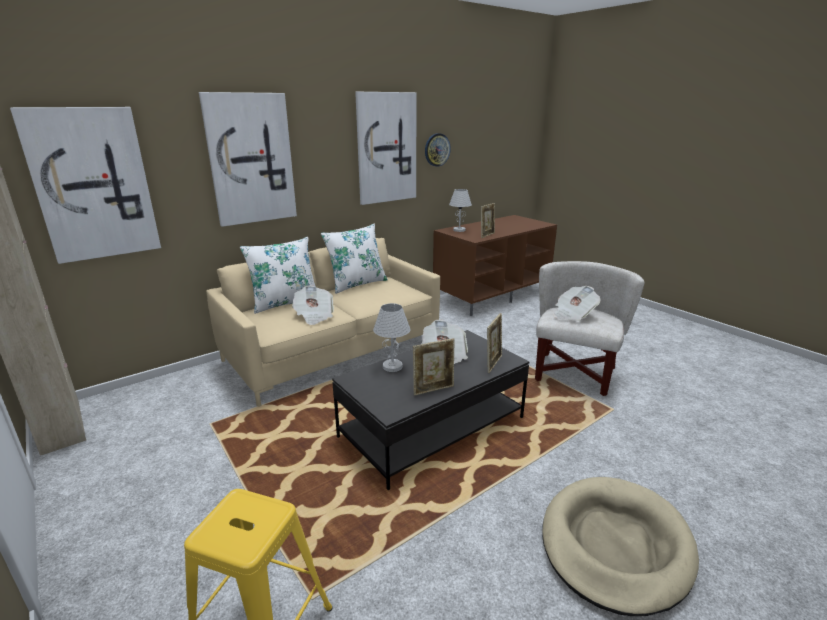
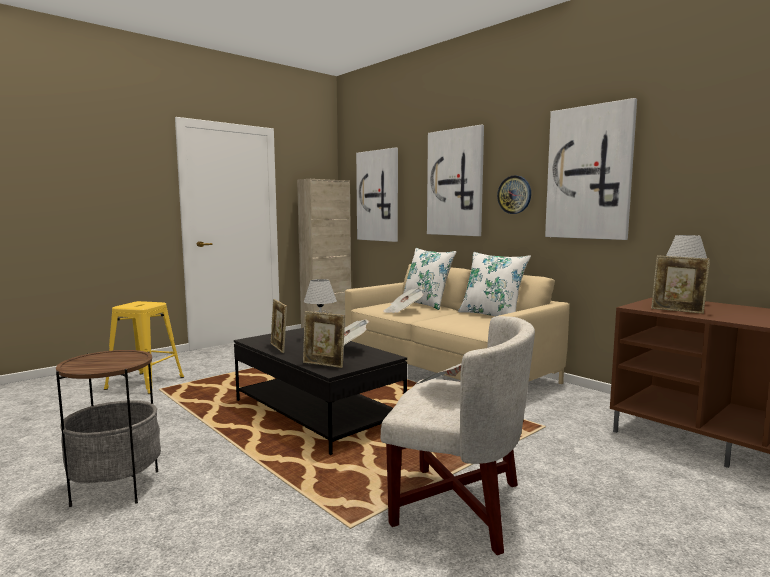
camera: 85 degrees right, 15 degrees down
(437, 150) = (679, 174): wall clock -> wall clock (514, 194)
(615, 545) = (116, 488): beige dog bed -> side table

